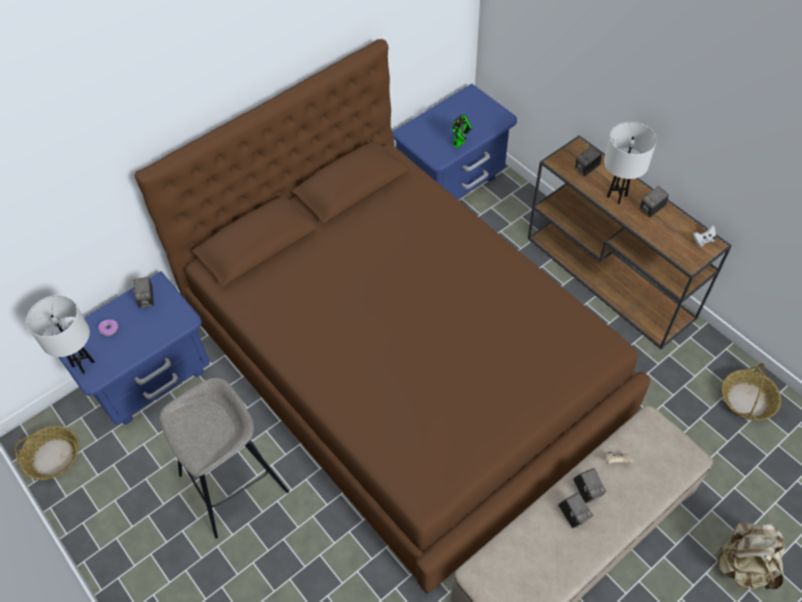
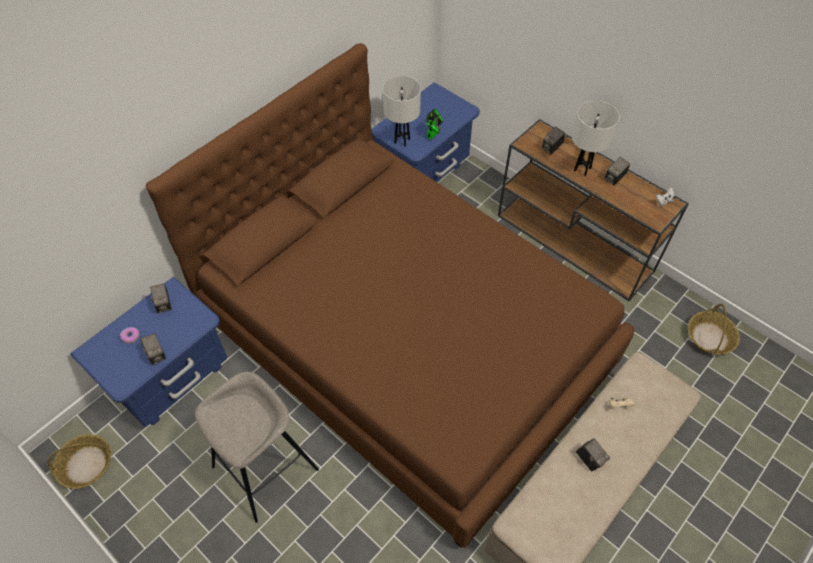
camera: 10 degrees left, 0 degrees up
(83, 364) = (110, 373): white table lamp -> white table lamp (402, 141)
(587, 491) = (598, 435): camera -> camera (157, 355)
(743, 565) = (733, 483): beige backpack -> none

